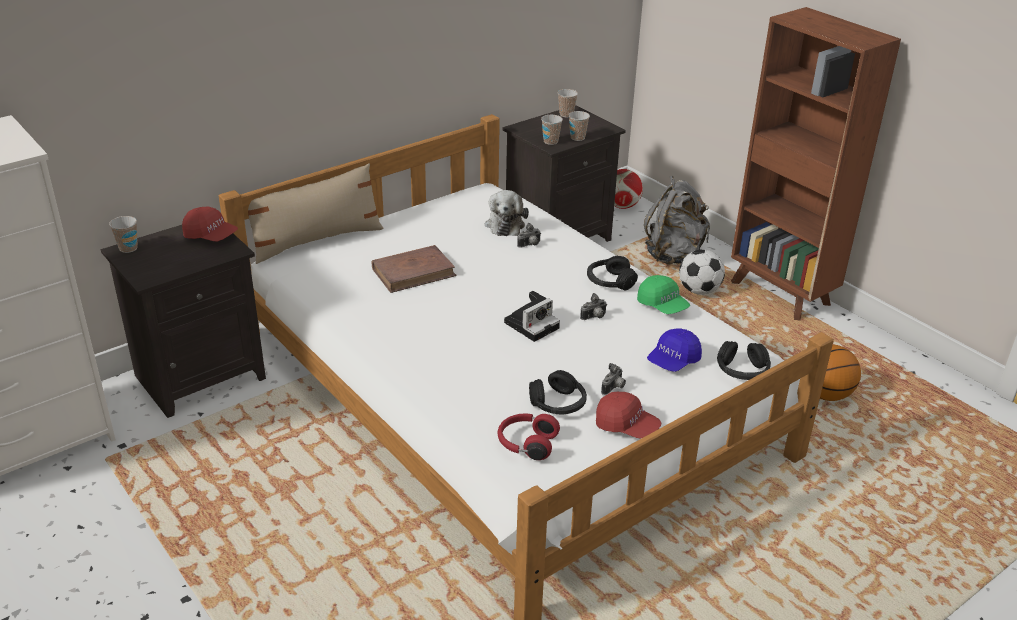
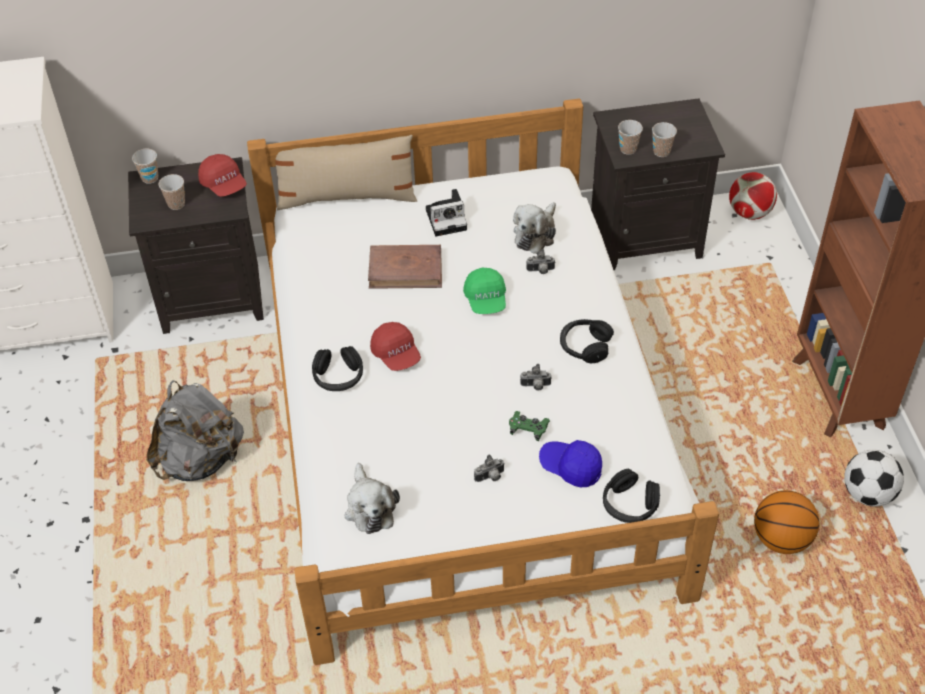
camera: 30 degrees right, 15 degrees up
(526, 444) = (369, 507): red headphones -> plush toy
(532, 324) = (471, 373): camera -> camera (448, 219)
(558, 404) = (427, 475): black headphones -> black headphones (338, 377)
(566, 114) = (676, 111): cup -> cup (176, 204)
(615, 347) = (528, 430): none -> green game controller
(626, 426) = (470, 524): red cap -> red cap (396, 354)
(662, 305) = (614, 395): green cap -> green cap (486, 300)
(673, 361) = (570, 467): blue cap -> blue cap turned 45 degrees clockwise
(674, 255) = (757, 301): grey backpack -> grey backpack (200, 460)
(698, 291) = (748, 359): football -> football (867, 494)

